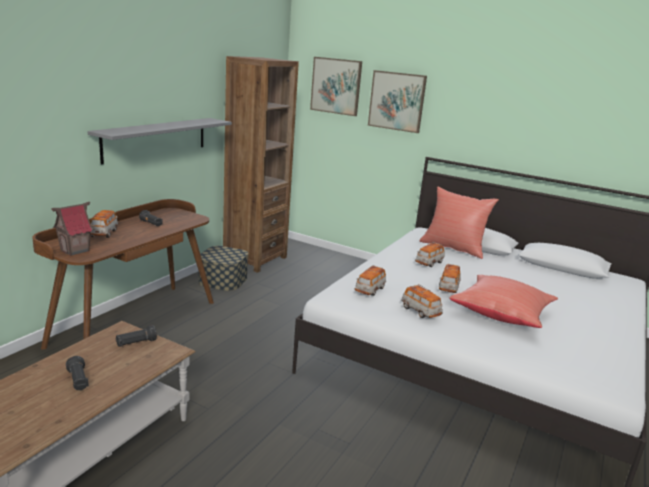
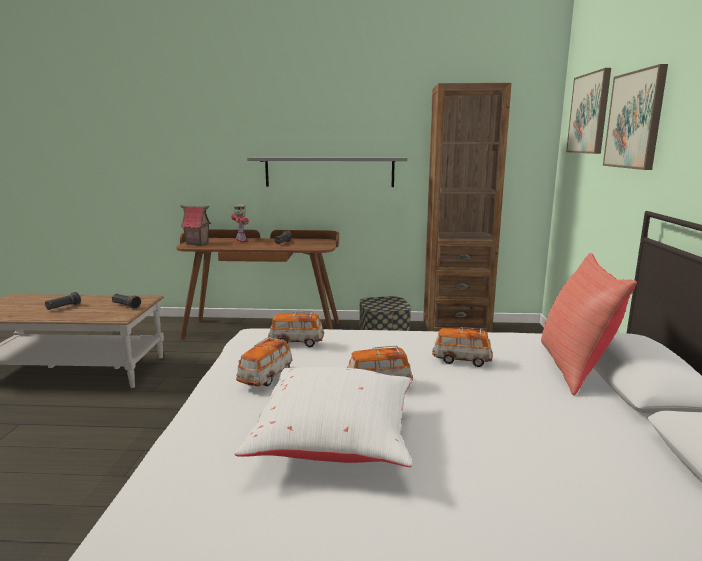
camera: 65 degrees right, 5 degrees down
(104, 233) = (242, 241): toy car -> toy robot
(501, 314) = (336, 441): red pillow -> white pillow

